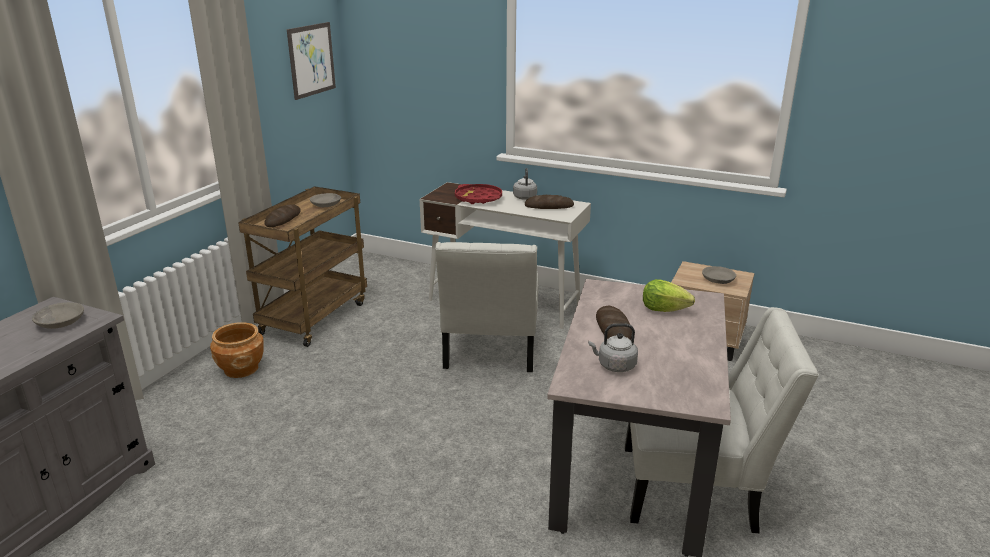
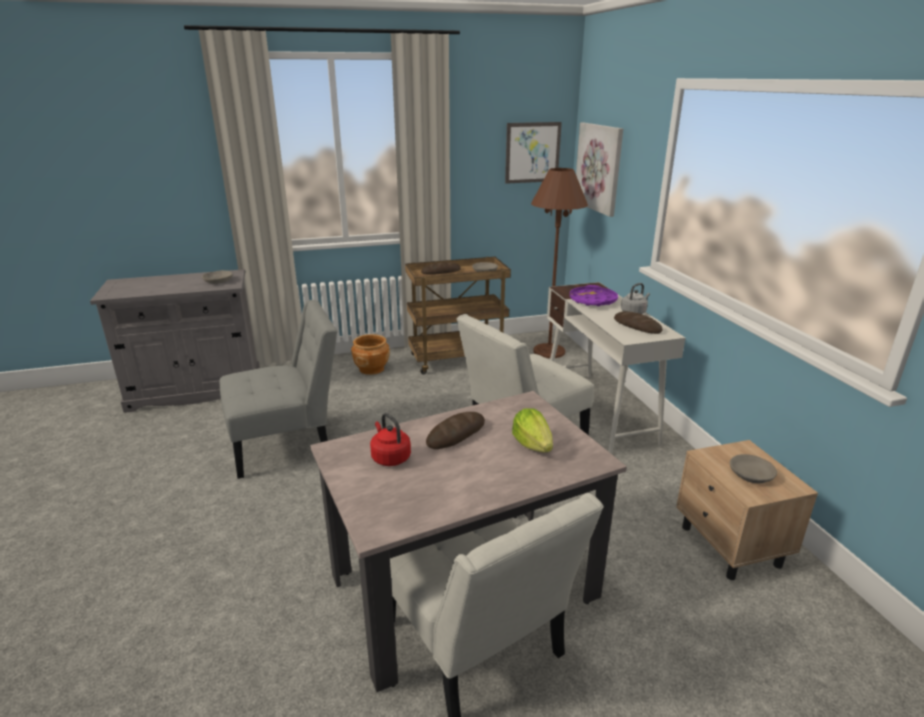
camera: 50 degrees right, 0 degrees up
(297, 480) = (287, 444): none -> grey chair
(385, 274) = (549, 351): none -> brown floor lamp
(397, 67) = (599, 168): none -> picture
(478, 198) = (592, 300): red tray -> purple tray
(614, 366) = (390, 457): grey kettle -> red kettle

